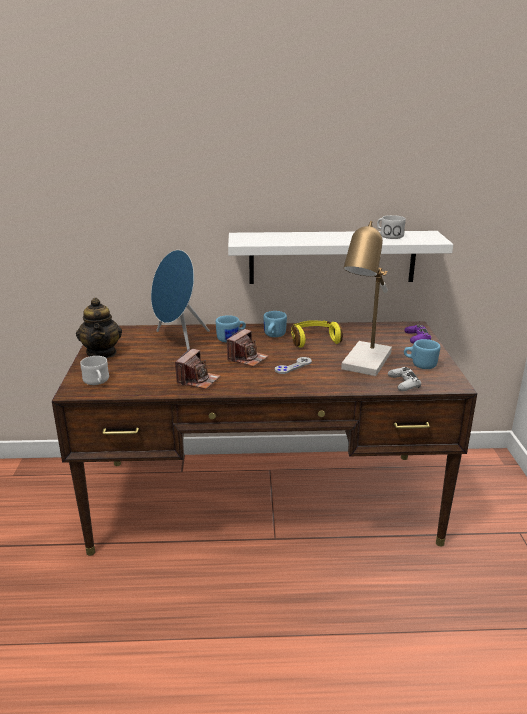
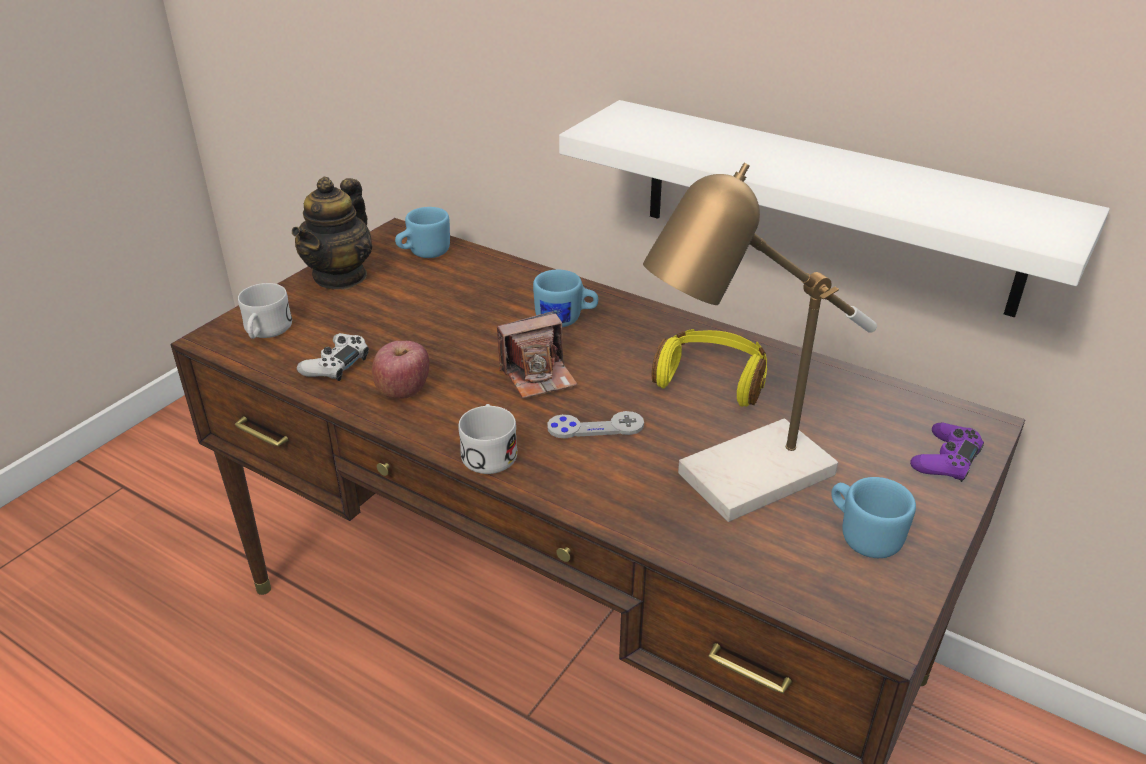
camera: 35 degrees right, 10 degrees up
(179, 340) = (479, 291): blue speaker -> none
(198, 380) = (403, 390): camera -> apple
(273, 336) = (647, 340): blue mug -> blue mug (423, 253)
(388, 235) = (946, 191): white mug -> white mug (489, 451)
(404, 383) = (764, 569): white game controller -> white game controller (336, 364)

